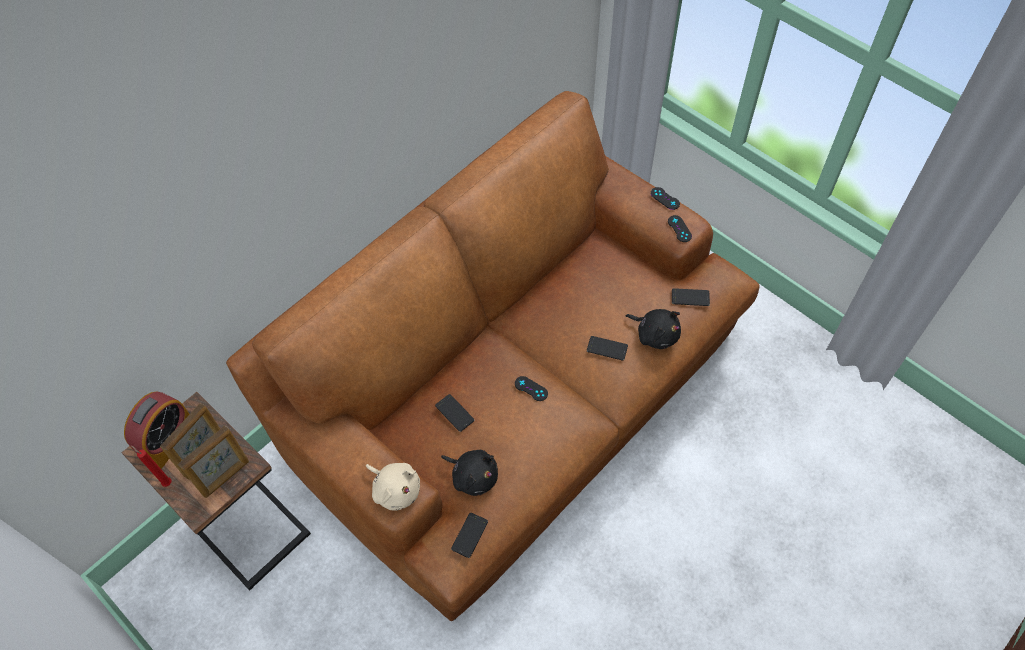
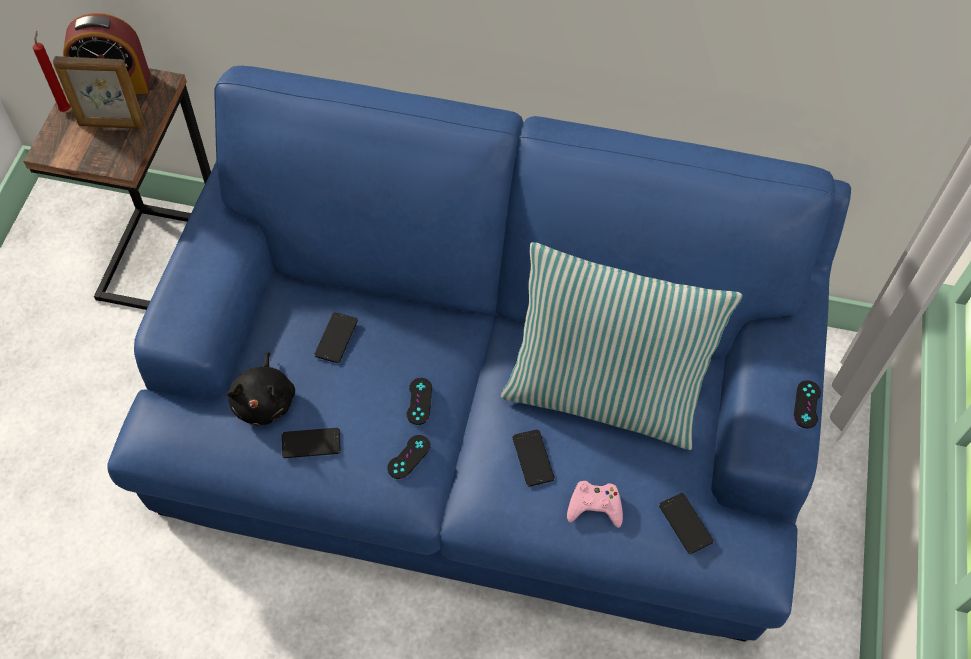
camera: 55 degrees right, 0 degrees up
(226, 477) = (97, 153): picture frame -> none
(395, 489) = (185, 322): beige plush toy -> none
(469, 535) = (187, 437): phone -> phone (311, 443)
(514, 391) = (482, 422): brown sofa -> blue sofa
(587, 293) = (603, 394): none -> pillow
(655, 334) = (595, 506): black plush toy -> pink game controller
(679, 229) = (769, 446): black game controller -> black game controller (409, 457)

